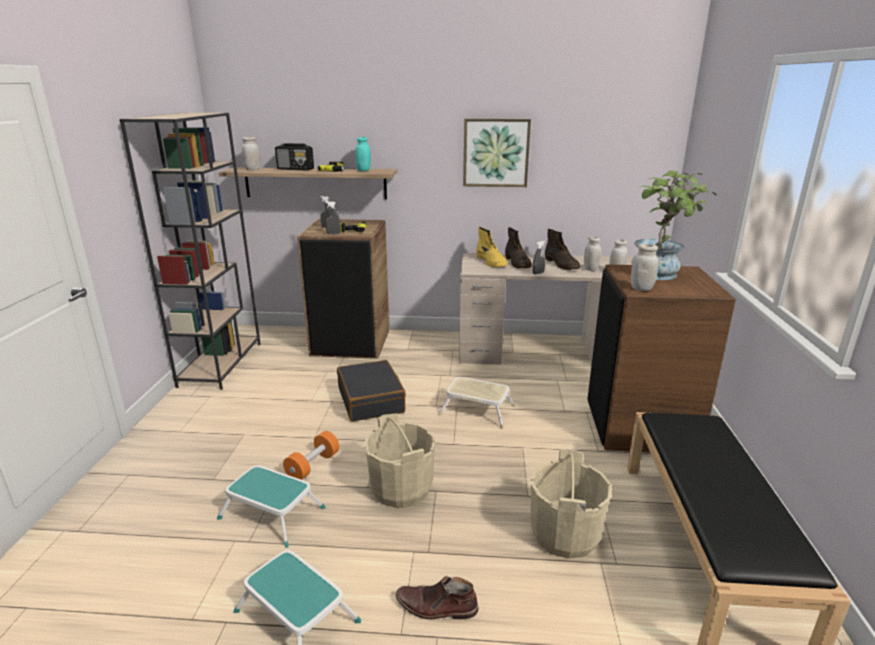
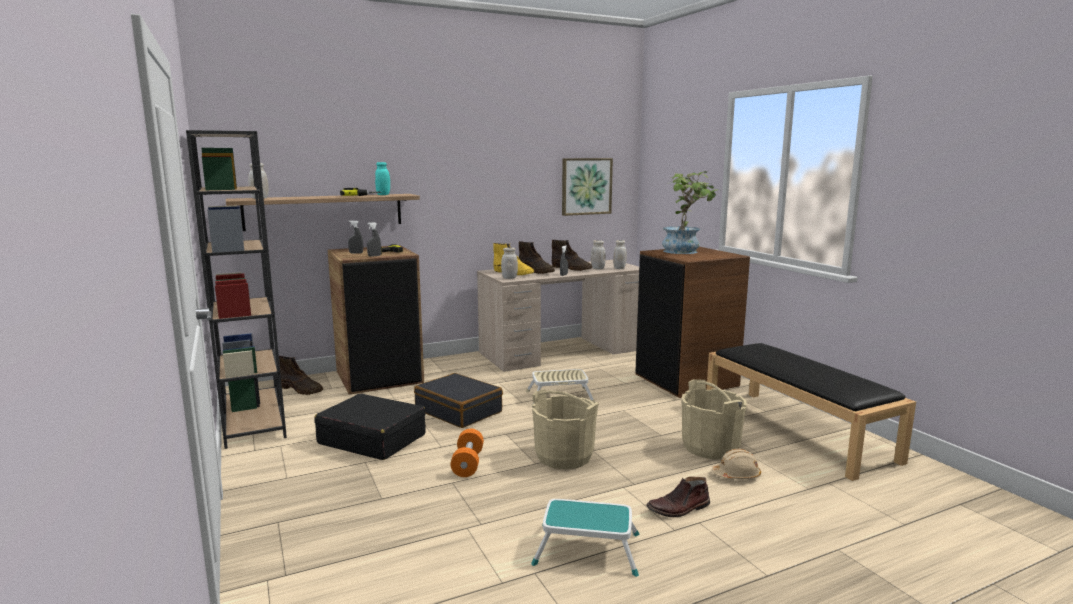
camera: 30 degrees left, 10 degrees down
(272, 512) = (475, 501): turquoise step ladder -> none
(274, 411) = (372, 439): none -> black suitcase
(282, 342) = (301, 390): none -> brown boot
(296, 169) = (308, 196): radio -> none
(496, 153) = (500, 175): picture -> picture (586, 186)
(552, 588) = (736, 475): none -> beige hard hat
(641, 288) = (689, 258): white jar -> white jar (509, 278)

